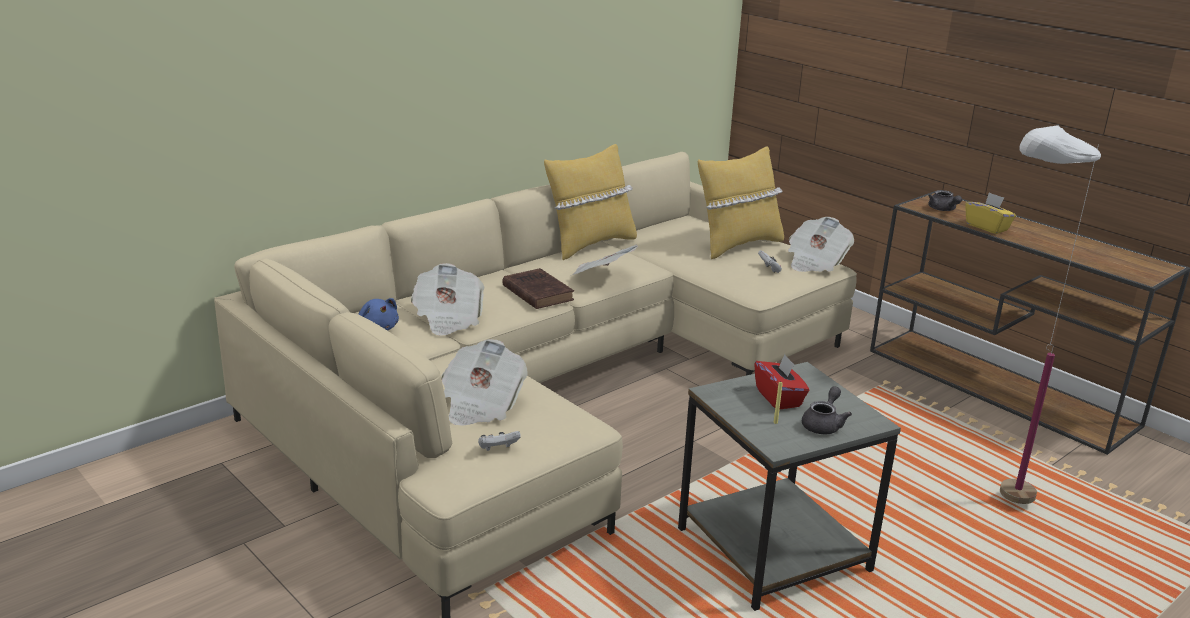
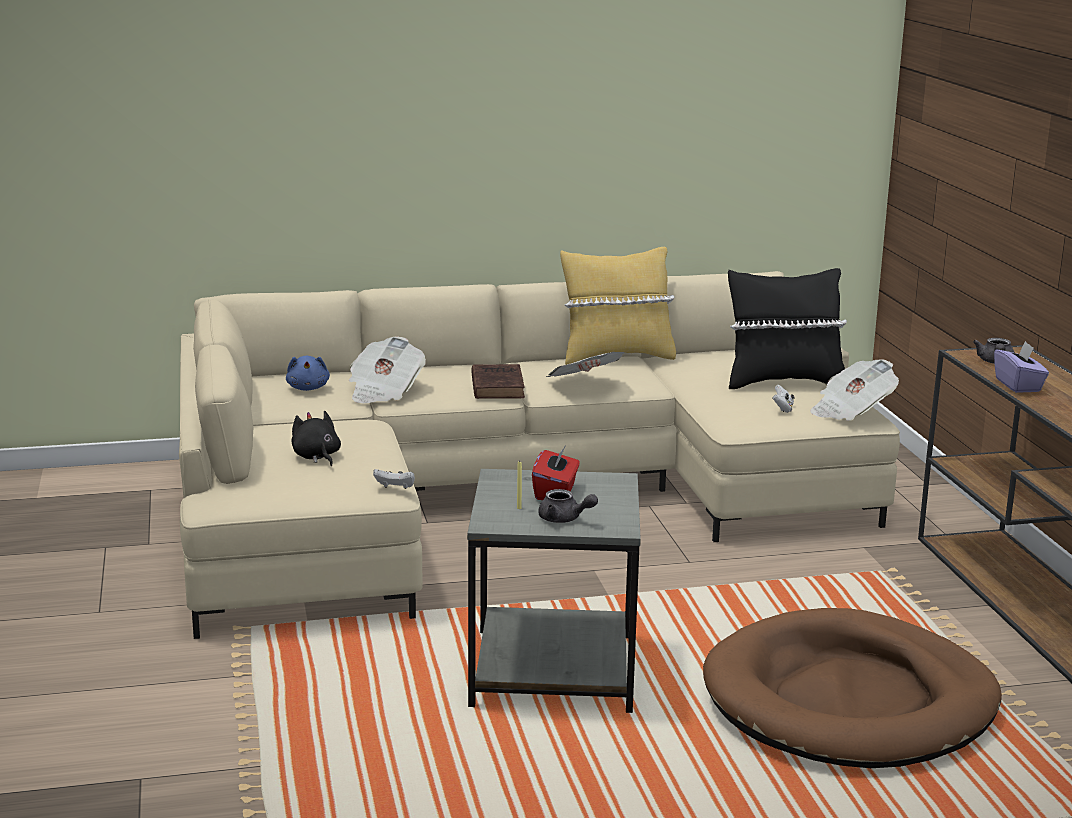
camera: 30 degrees right, 5 degrees down
(481, 405) = (316, 457): newspaper -> black plush toy
(498, 449) = (284, 489): white game controller -> white game controller (395, 488)
(737, 245) = (782, 382): yellow pillow -> black pillow
(823, 424) = (564, 519): grey teapot -> grey teapot turned 60 degrees clockwise
(987, 227) = (1018, 385): yellow tissue box -> purple tissue box
(989, 506) = (849, 700): white floor lamp -> brown dog bed

